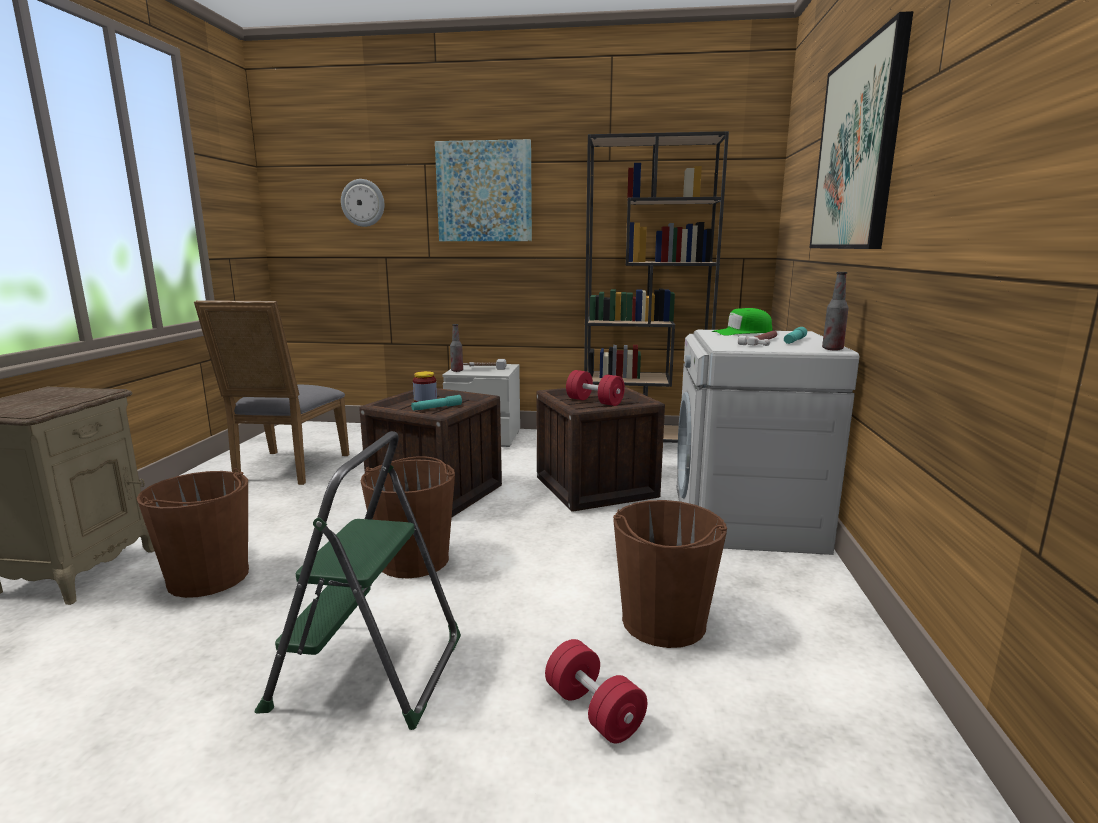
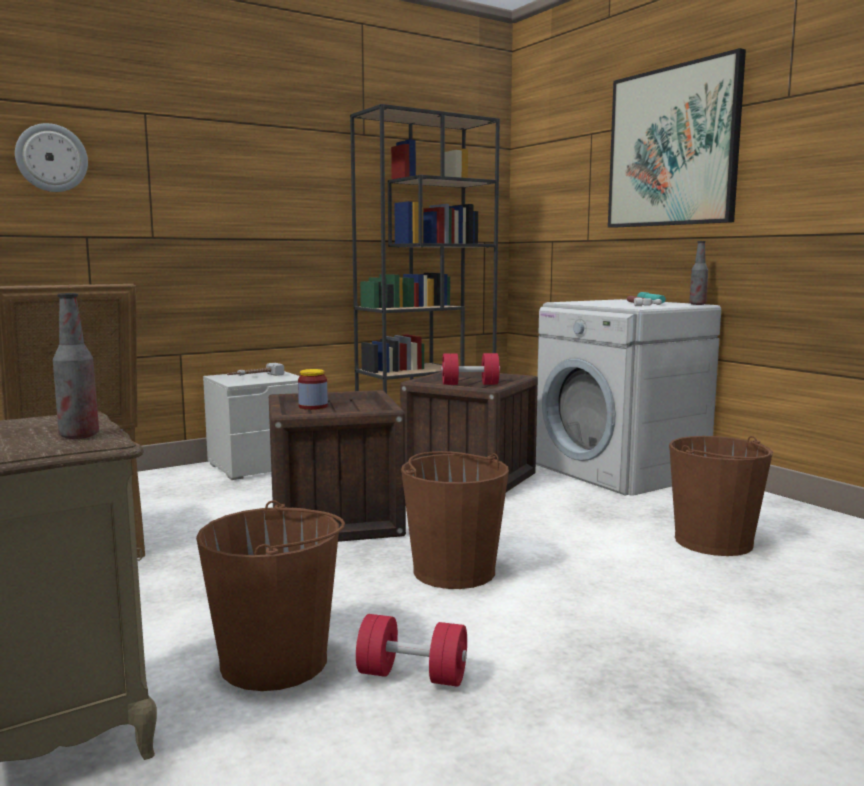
camera: 40 degrees left, 5 degrees down
(374, 672) = (624, 645): green step ladder -> none
(437, 408) = (349, 408): turquoise flashlight -> none
(457, 371) = (233, 382): bottle -> bottle (79, 436)
(484, 192) = (228, 157): picture -> none
(593, 711) = (789, 598): red dumbbell -> red dumbbell (412, 675)
(742, 333) = (591, 301): green cap -> none

